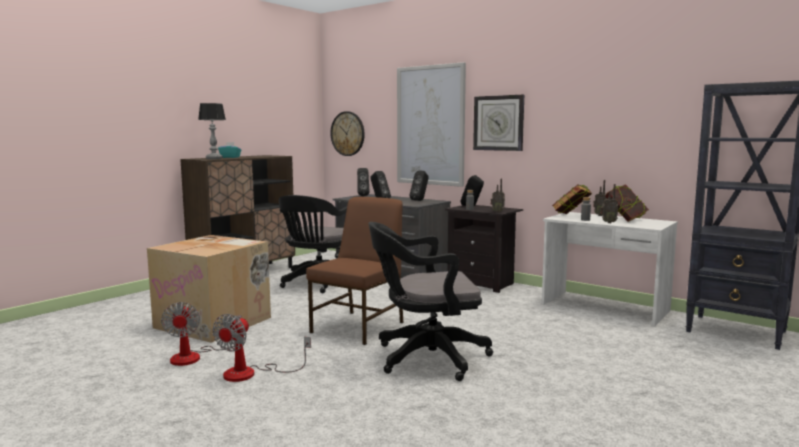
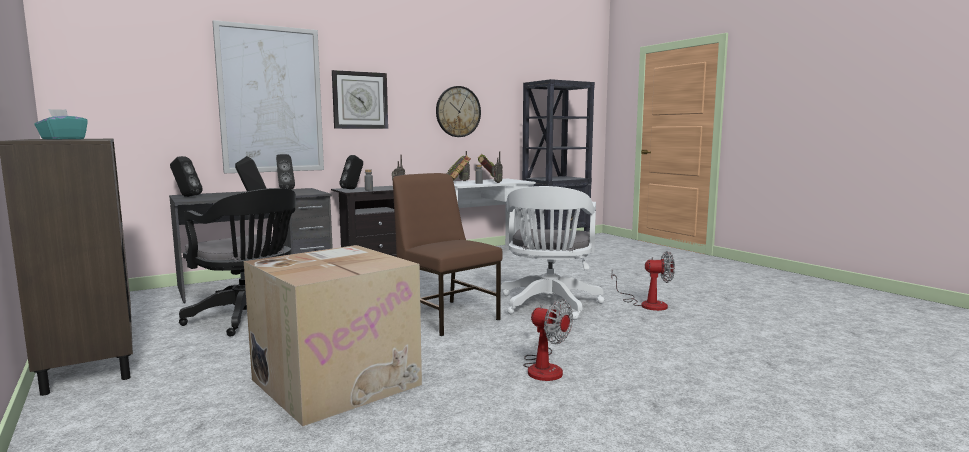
camera: 70 degrees left, 0 degrees up
(195, 356) = (466, 394): fan -> fan (646, 304)
(213, 158) = (76, 139): table lamp -> none
(347, 133) = (108, 107): wall clock -> wall clock (458, 111)
(425, 358) = (549, 306): black office chair -> white office chair

